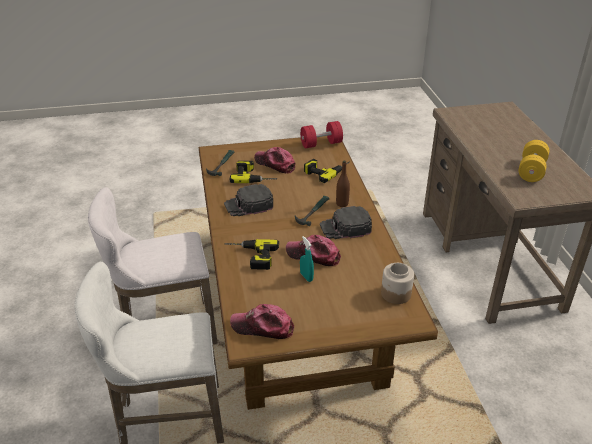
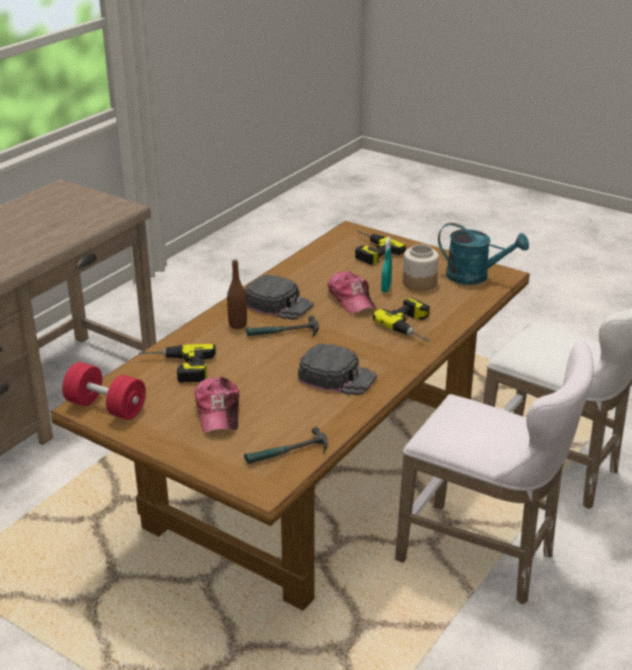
camera: 135 degrees left, 5 degrees down
(254, 176) = (272, 410): power drill -> power drill (368, 250)
(263, 327) = (475, 277): cap -> turquoise watering can
(395, 293) = (333, 247): jar -> jar (419, 283)
(531, 171) = (52, 218): yellow dumbbell -> none

